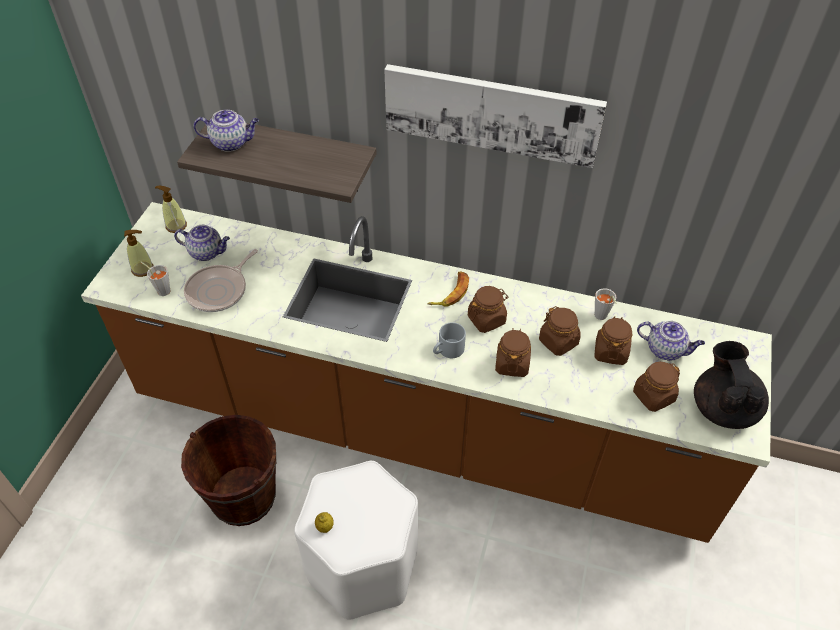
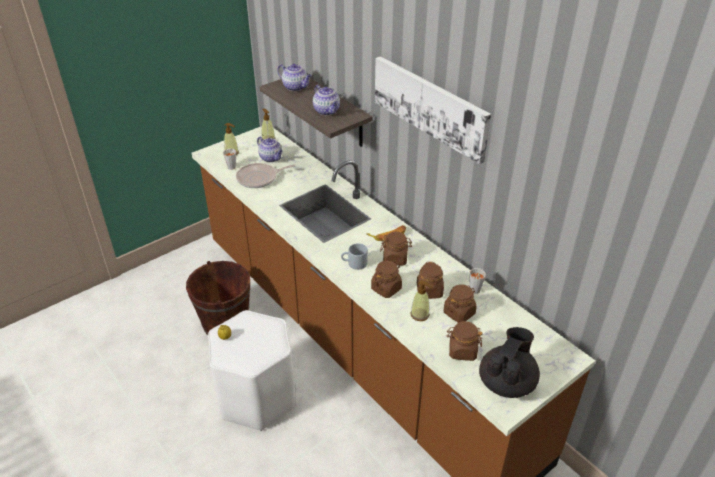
camera: 35 degrees right, 10 degrees down
(575, 377) = (420, 314): none -> soap dispenser
(666, 350) = (500, 330): teapot -> teapot (327, 111)

